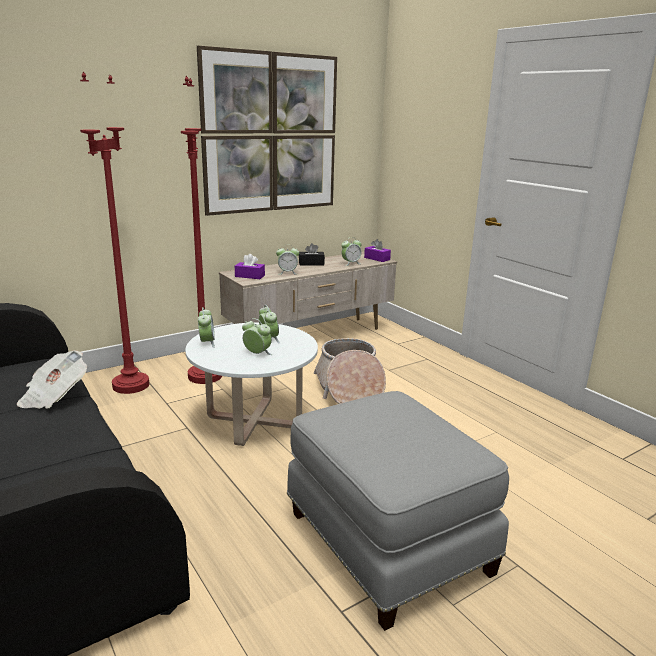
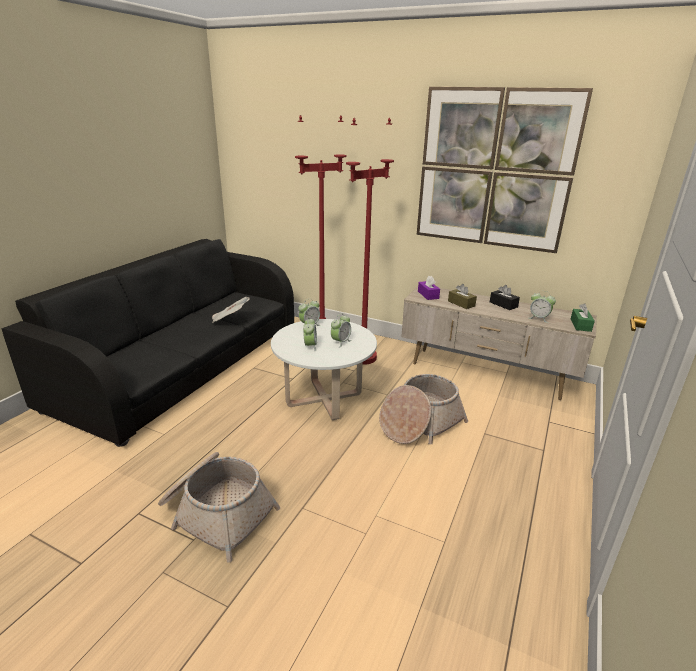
camera: 60 degrees right, 5 degrees up
(287, 272) = (461, 303): alarm clock -> brown tissue box
(377, 258) = (580, 325): purple tissue box -> green tissue box
(385, 543) = (217, 512): grey ottoman -> basket

